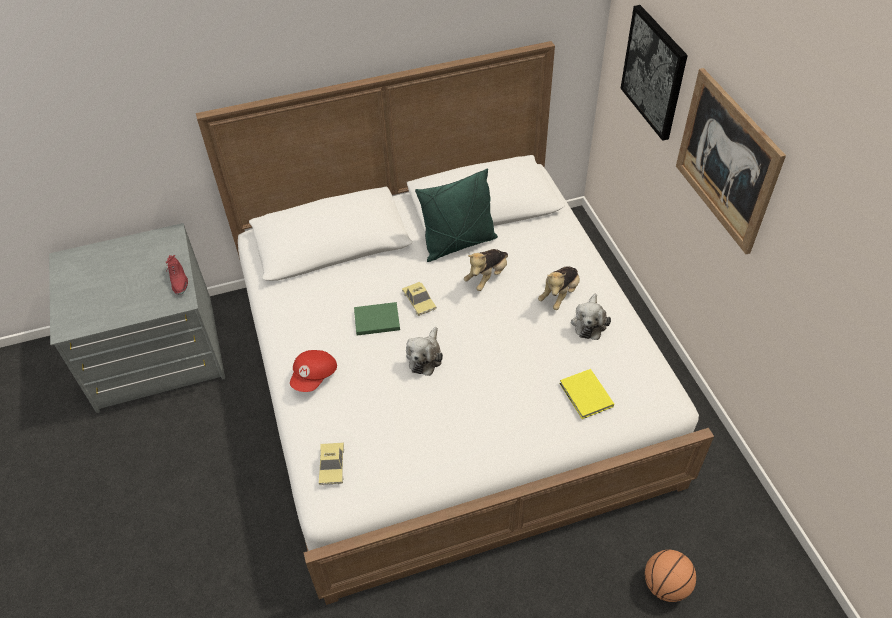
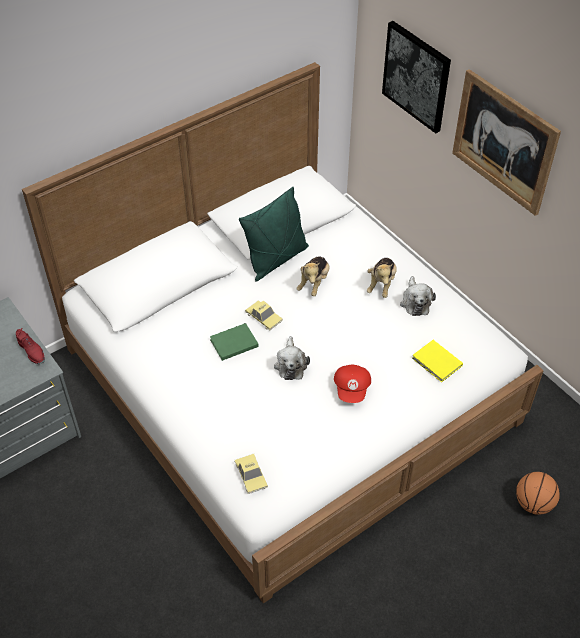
camera: 20 degrees left, 0 degrees up
(315, 377) = (201, 405): red cap -> red cap (352, 389)

